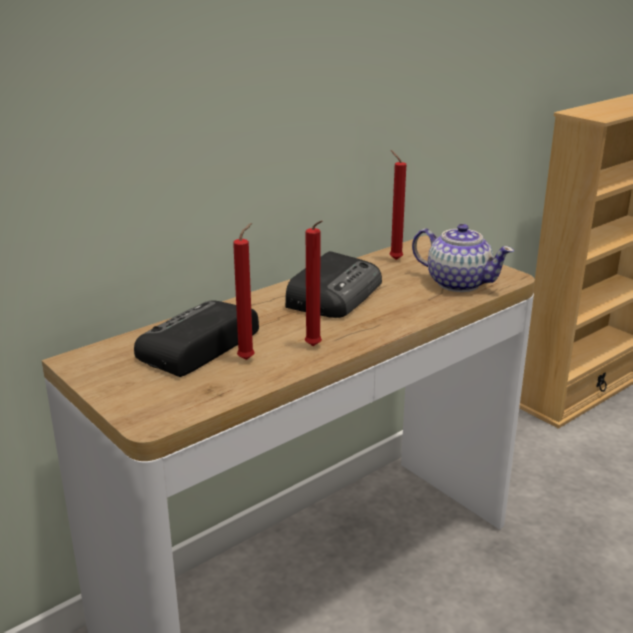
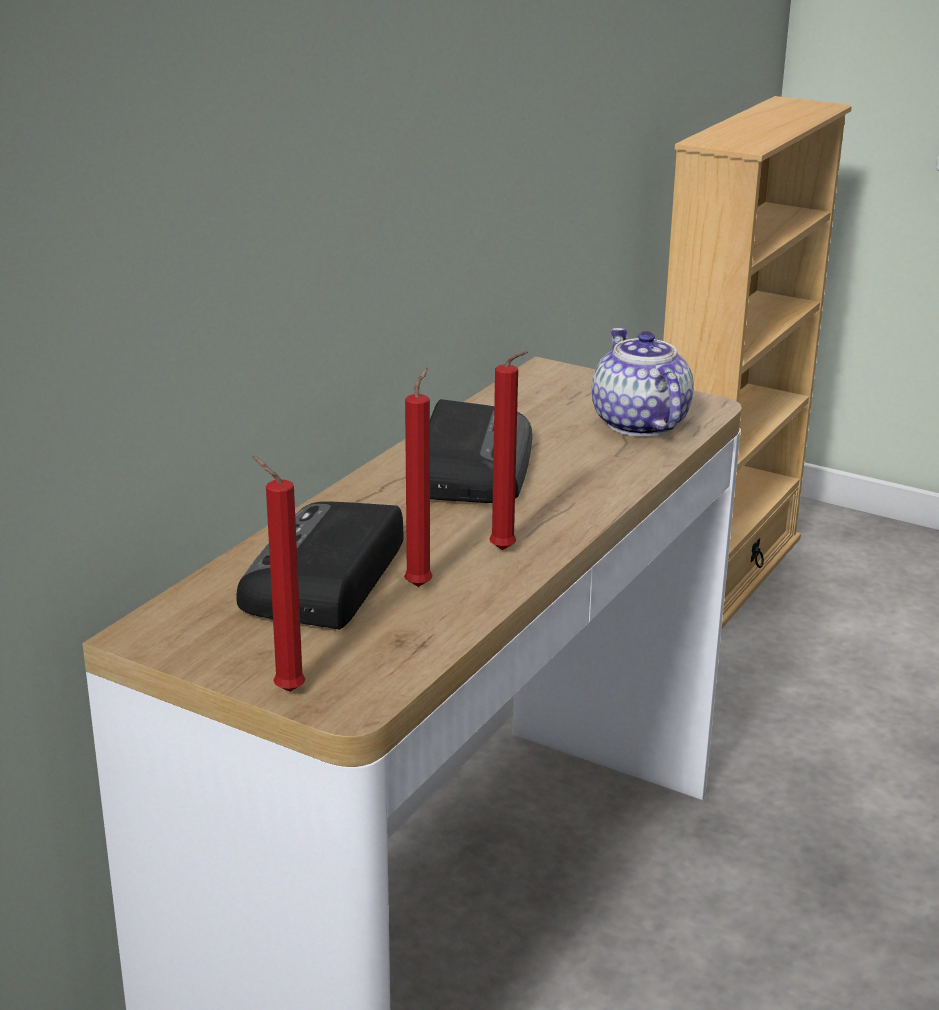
camera: 20 degrees left, 0 degrees up
(394, 259) = (519, 400): red candle -> red candle (285, 690)
(458, 283) = (639, 424): teapot -> teapot turned 120 degrees counterclockwise

